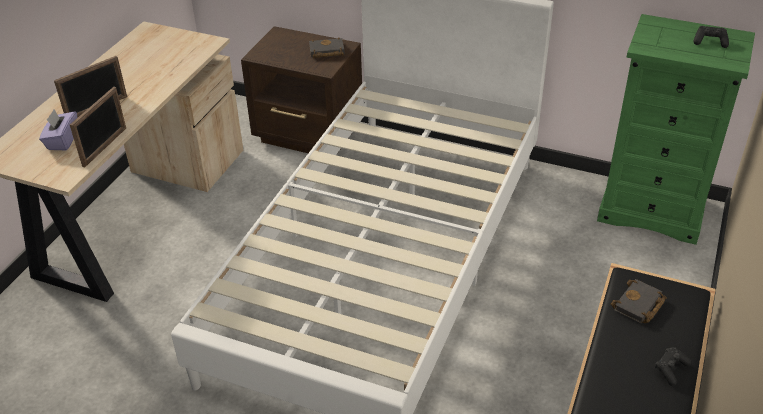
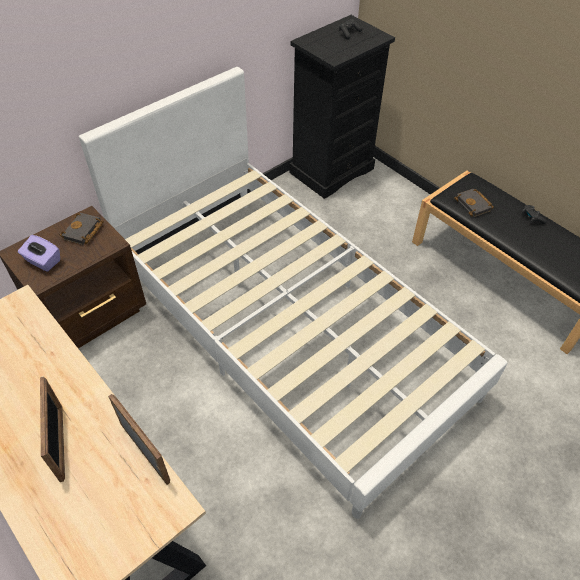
camera: 65 degrees left, 10 degrees up
(62, 141) = (99, 495): purple tissue box -> purple tissue box (43, 261)
(652, 210) = (332, 170): green dresser -> black dresser

